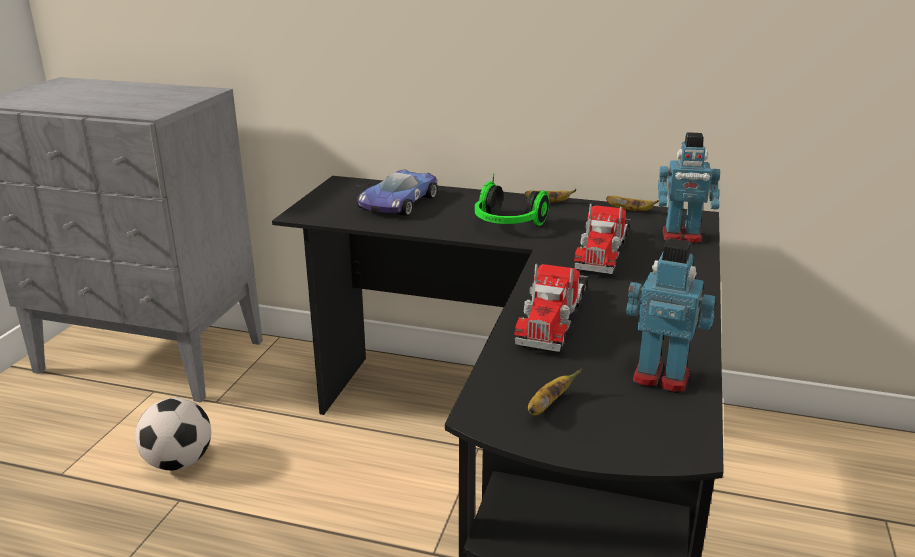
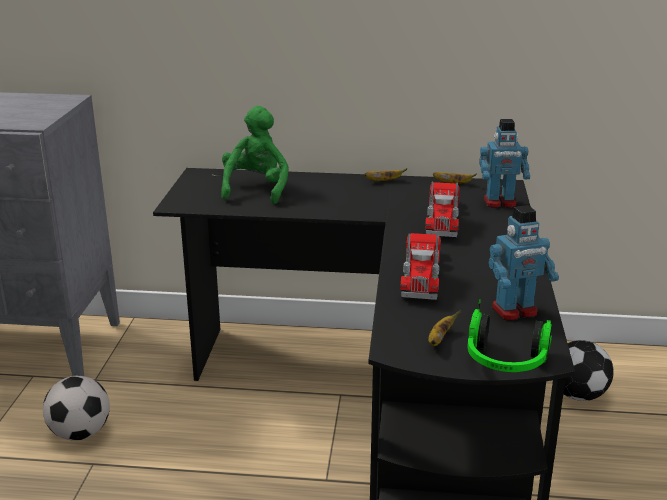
camera: 10 degrees left, 0 degrees up
(397, 203) = (256, 189): toy car -> green plush toy
(506, 224) = (356, 202): headphones -> headphones (505, 363)
(661, 377) = (515, 311): toy robot -> toy robot turned 150 degrees clockwise
(766, 480) = (577, 395): none -> football

